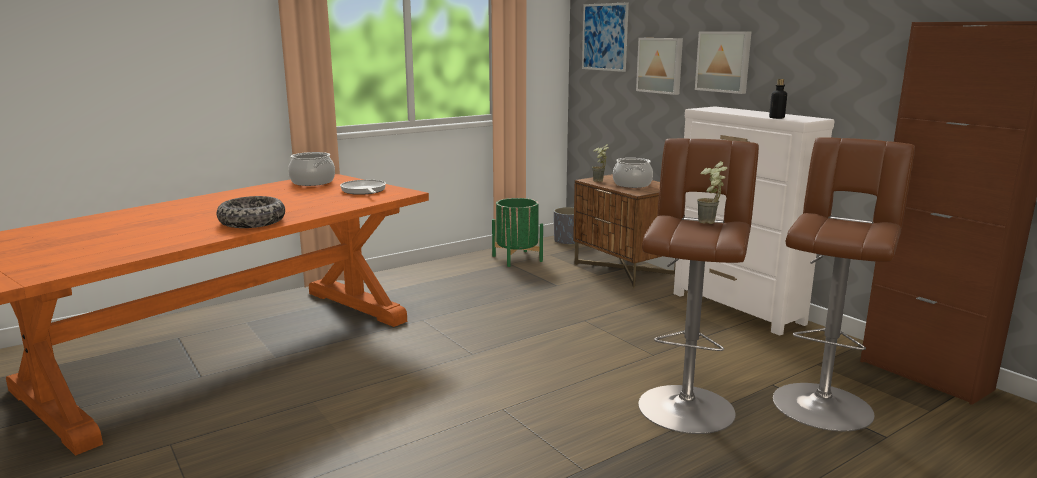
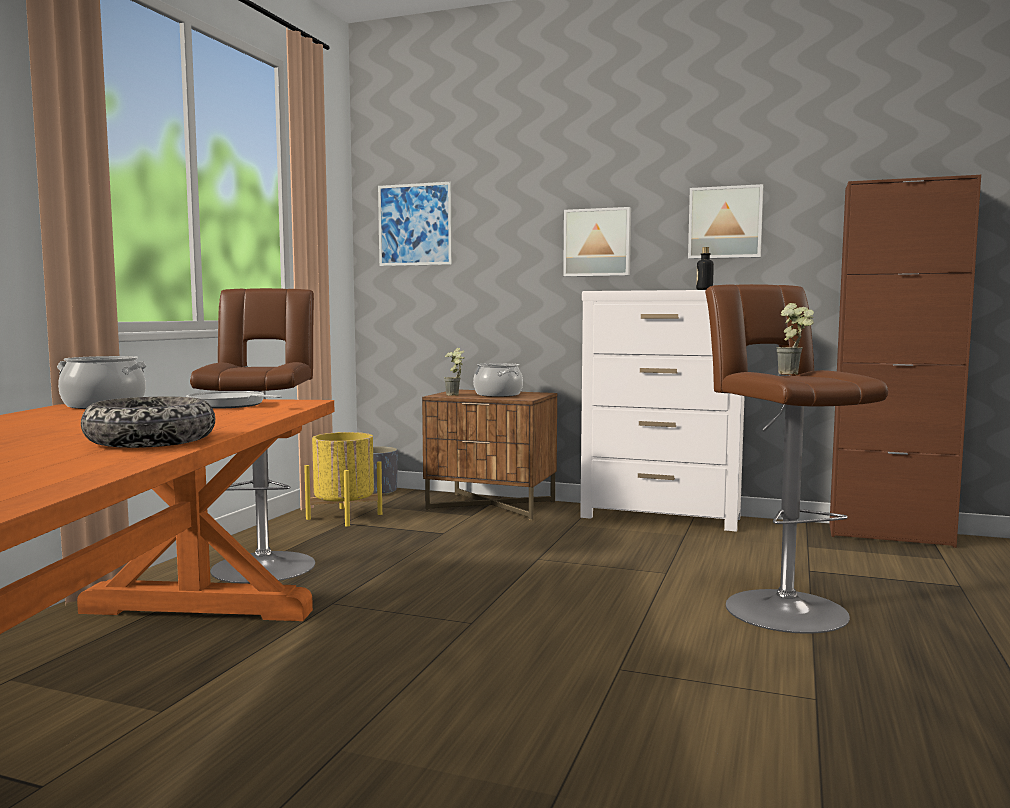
camera: 35 degrees left, 10 degrees down
(517, 258) = (344, 516): green planter -> yellow planter
(660, 65) = (506, 253): picture -> picture (725, 223)
(822, 402) = (871, 573): brown stool -> brown stool (265, 564)

